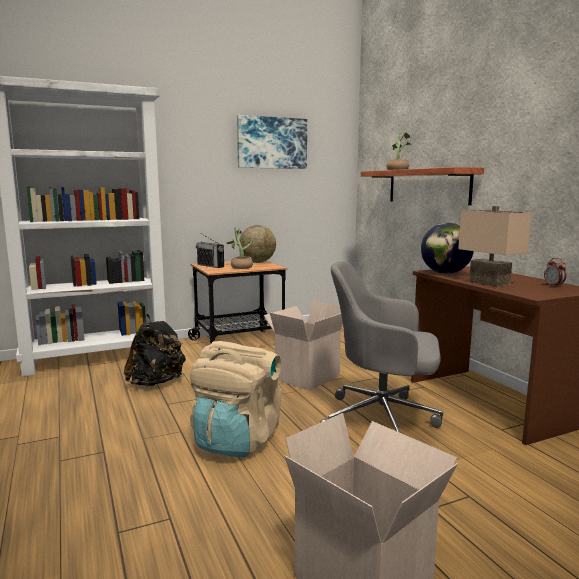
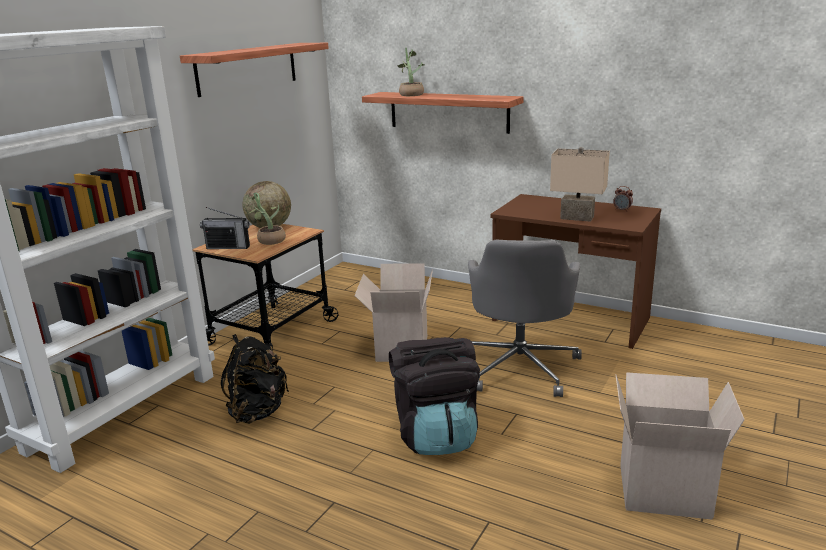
camera: 35 degrees left, 10 degrees up
(237, 440) = (436, 434): beige backpack -> black backpack
(272, 143) = (247, 68): picture -> shelf
(383, 420) = (520, 367): grey office chair -> grey office chair turned 60 degrees counterclockwise
(445, 273) = (522, 211): globe -> none

